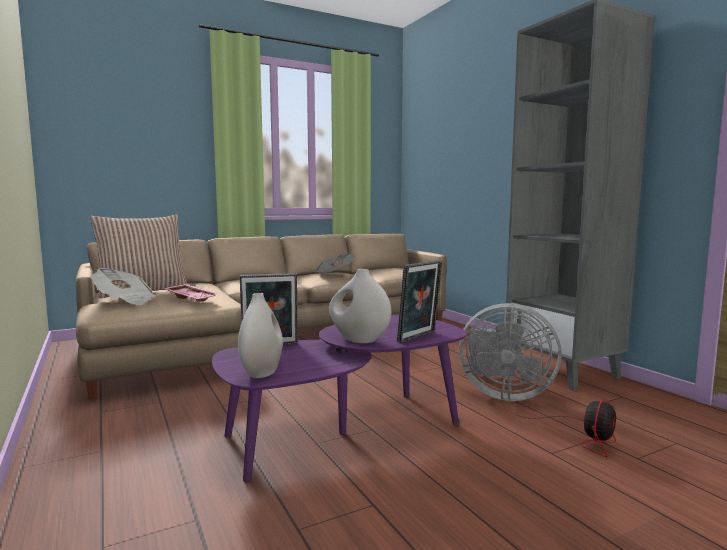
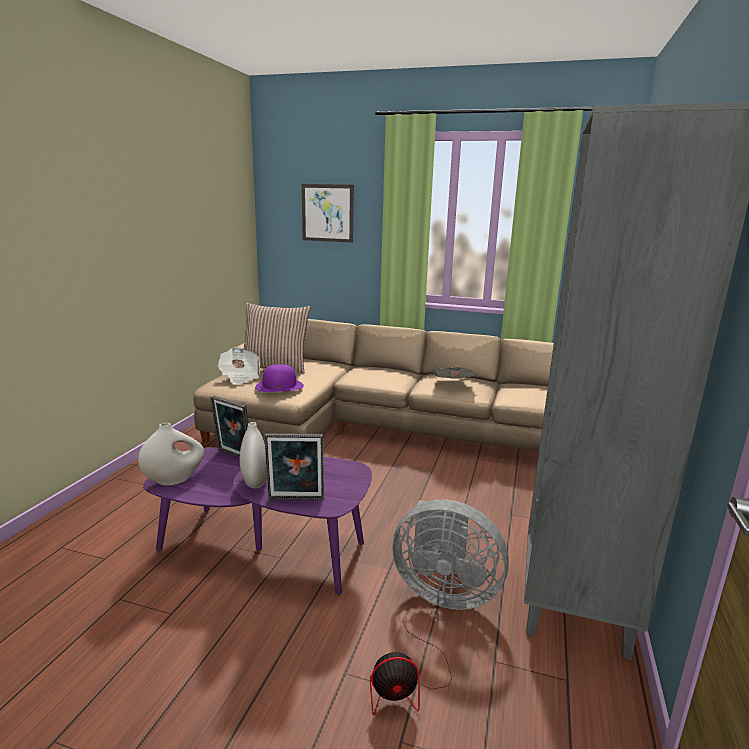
camera: 45 degrees right, 10 degrees up
(139, 124) = (327, 213): none -> picture
(192, 298) = (279, 386): pink tray -> purple hat
(503, 394) = (444, 591): grey fan -> grey fan turned 45 degrees counterclockwise

